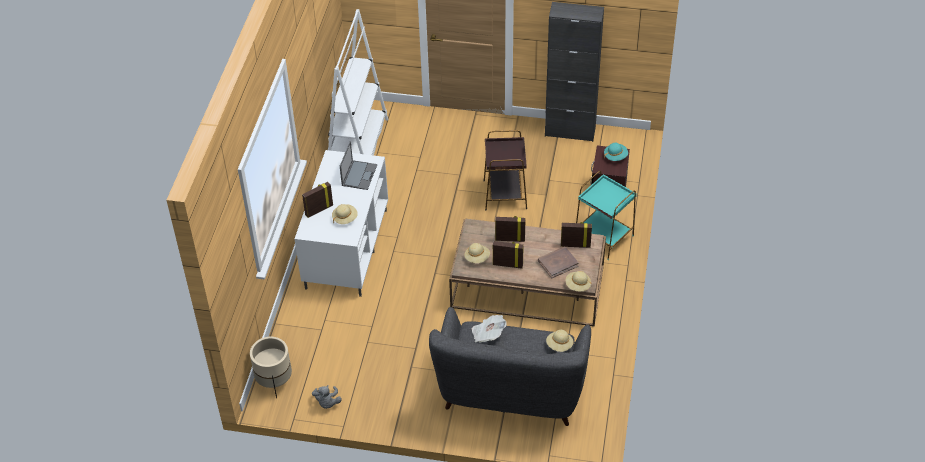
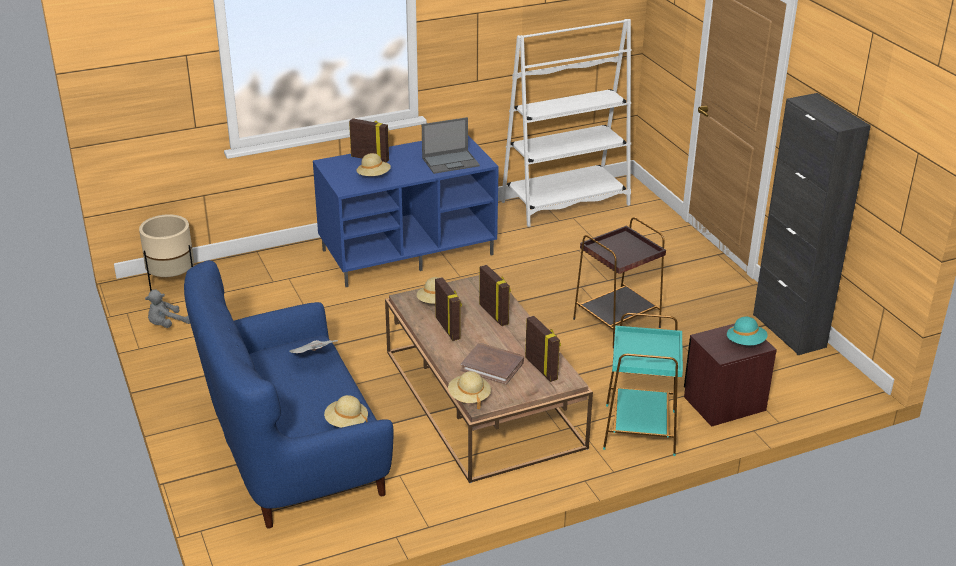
camera: 55 degrees right, 15 degrees down
(346, 248) = (408, 251): white tv stand -> blue tv stand
(511, 390) = (291, 452): grey sofa -> blue sofa

